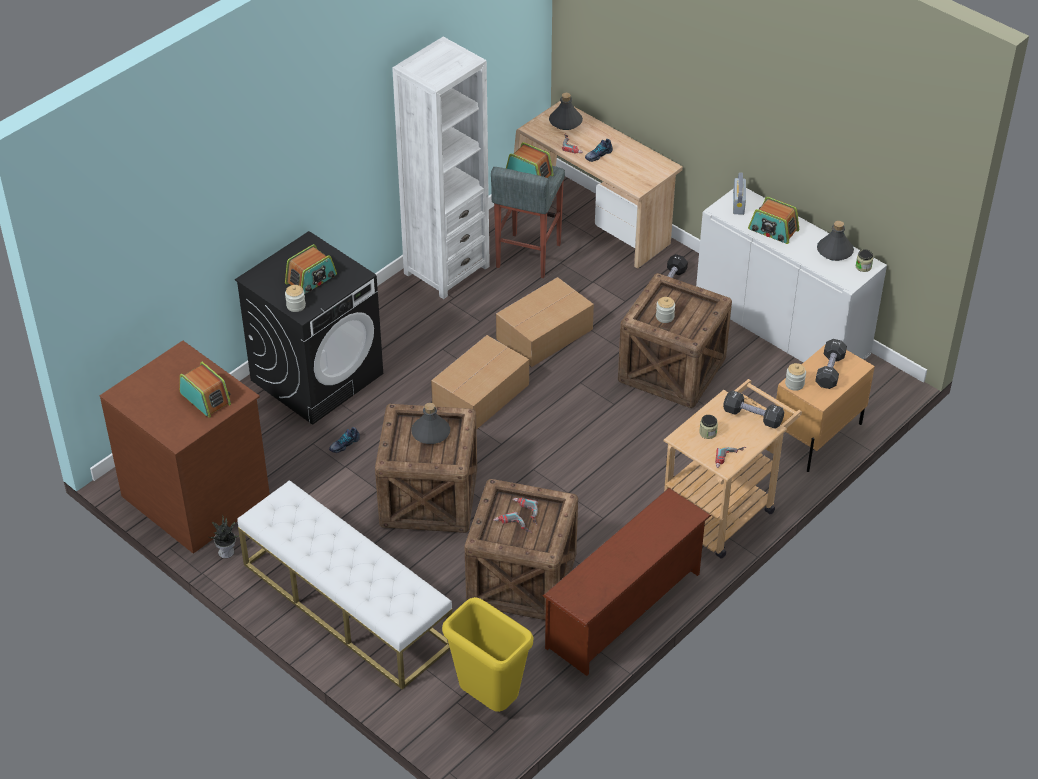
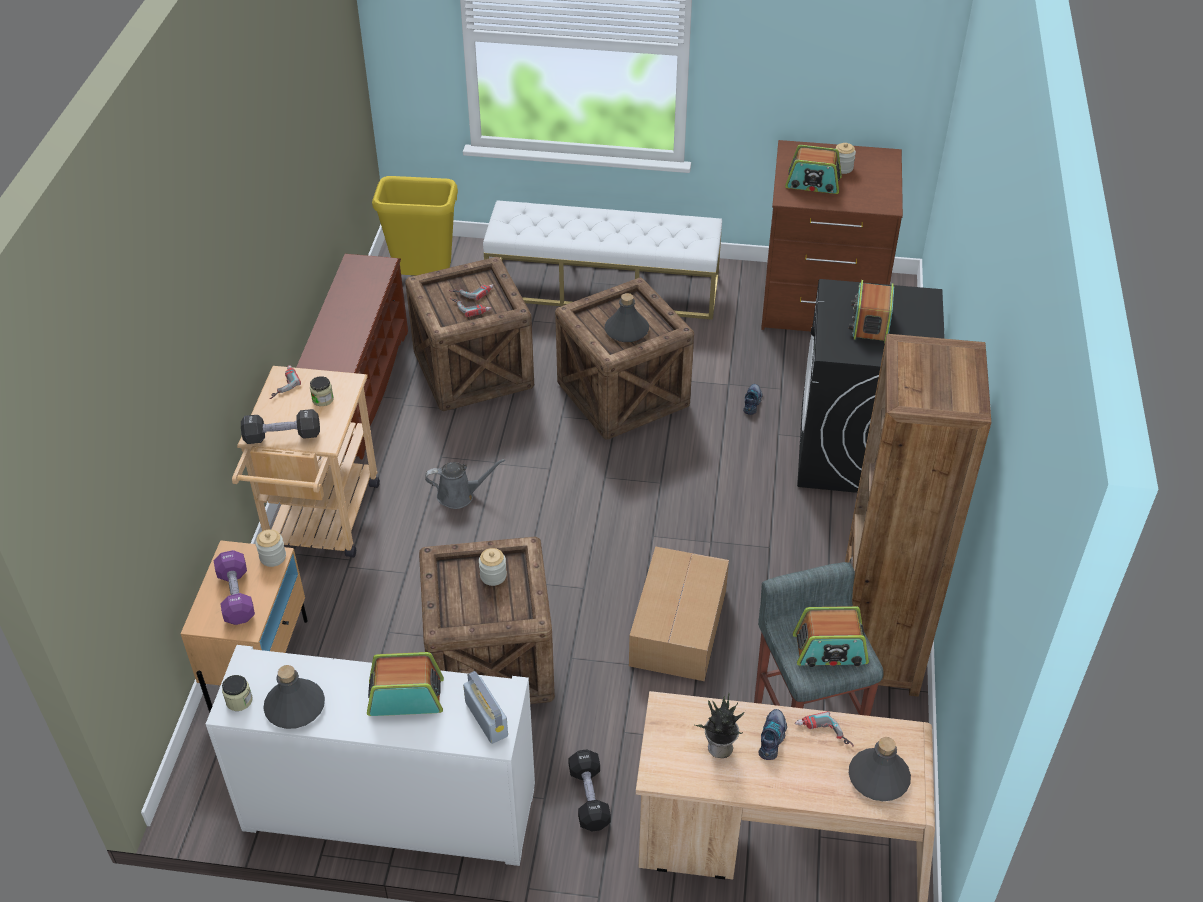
camera: 145 degrees right, 0 degrees up
(227, 551) = (743, 277): potted plant -> potted plant (719, 748)
(296, 306) = (849, 292): jar -> jar (842, 168)
(446, 270) = (876, 652): white bookcase -> brown bookcase
(482, 394) = (675, 518): cardboard box -> none
(611, 482) = (459, 495): none -> grey watering can
(830, 371) = (236, 596): black dumbbell -> purple dumbbell

